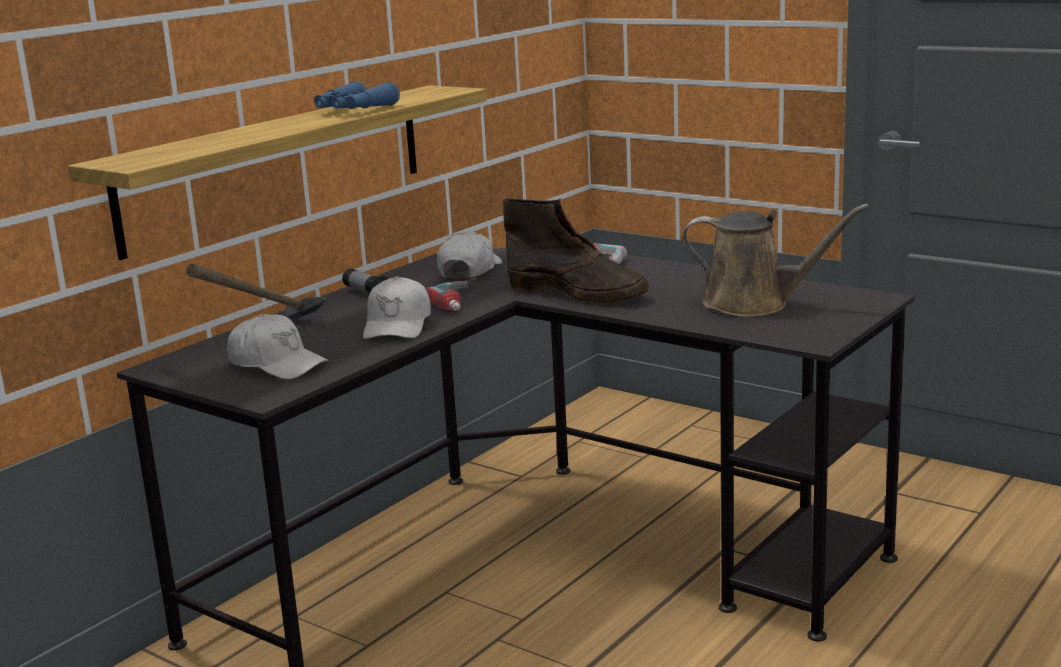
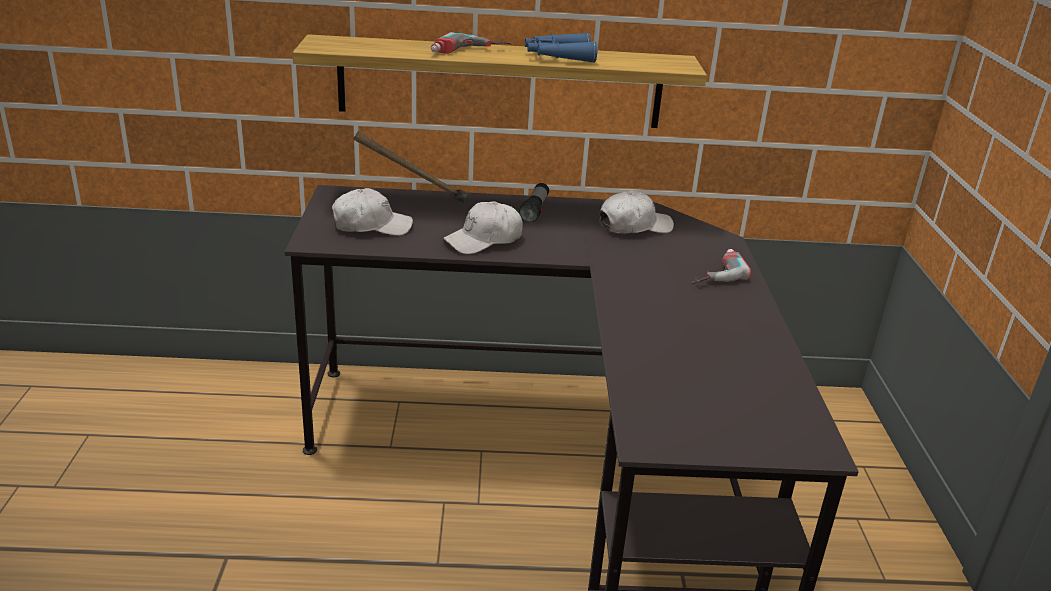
camera: 50 degrees right, 10 degrees up
(277, 364) = (371, 226): white cap -> white cap turned 90 degrees counterclockwise
(466, 299) = (567, 246): power drill -> power drill (469, 52)
(578, 293) = (636, 286): brown boot -> none
(754, 304) = (711, 379): brown watering can -> none

